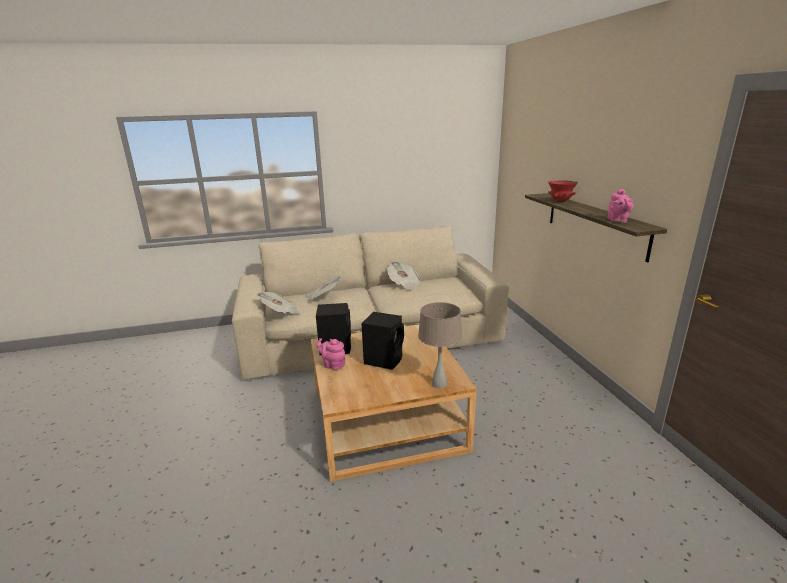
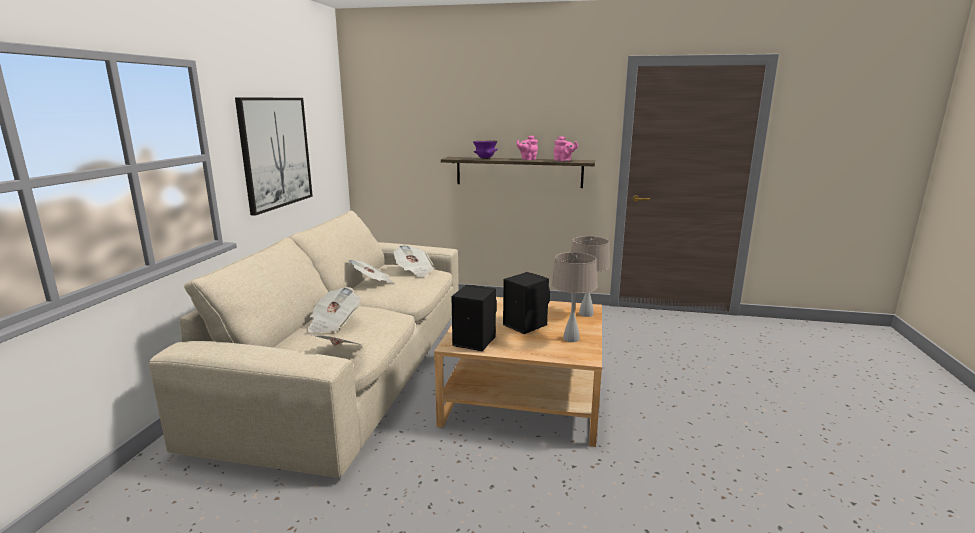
camera: 65 degrees left, 5 degrees down
(333, 365) = (511, 348): pink teapot -> pink teapot (527, 159)
(372, 387) = (570, 338): none -> beige table lamp
(393, 172) = (276, 152): none -> picture
(446, 289) = (414, 271): none -> newspaper
(561, 201) = (485, 158): red bowl -> purple bowl

